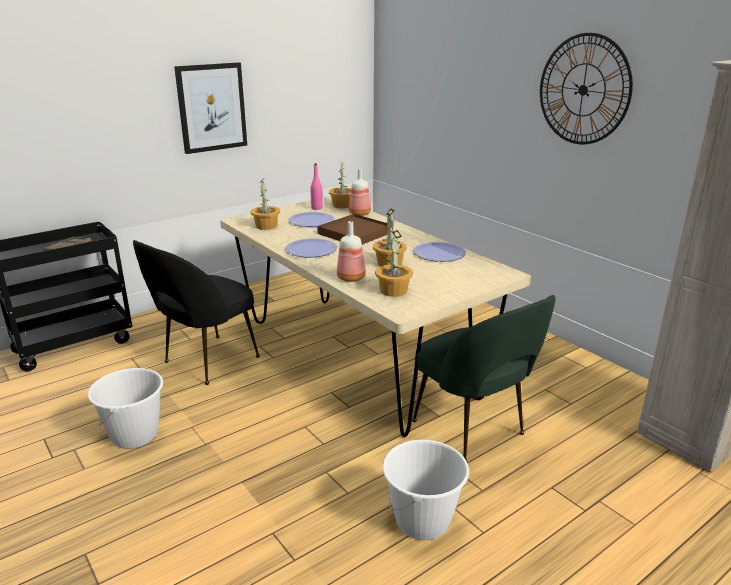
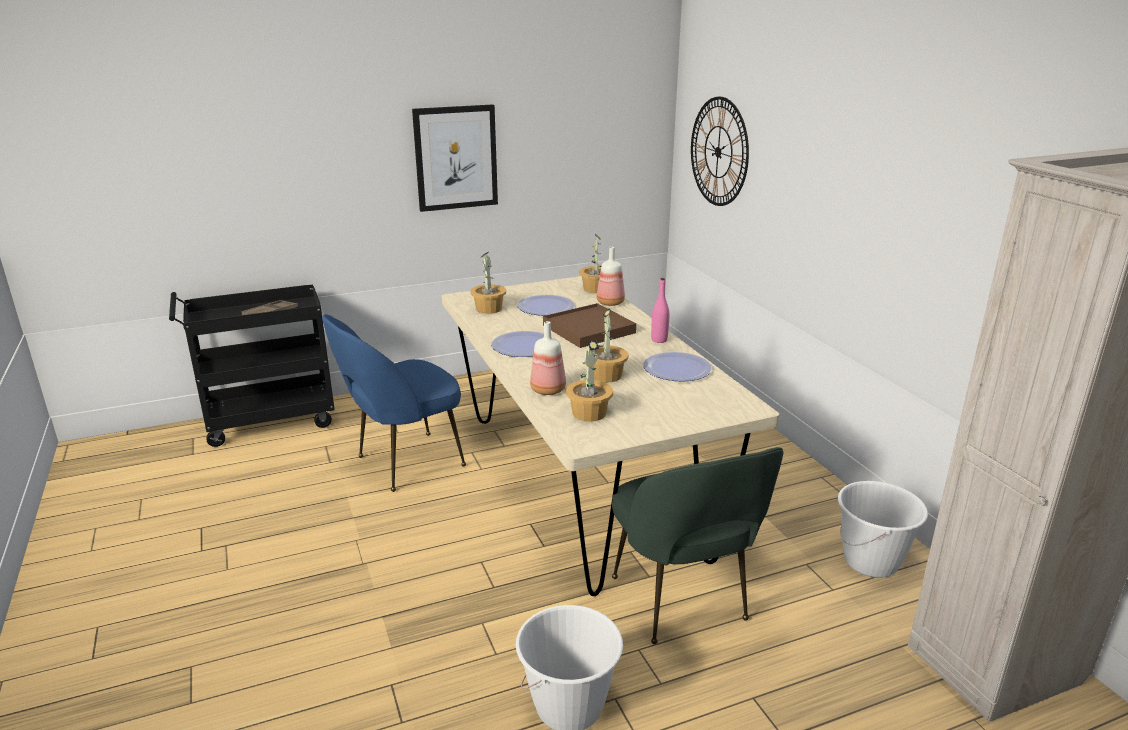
camera: 15 degrees right, 0 degrees up
(135, 435) = (293, 540): white bucket -> white bucket (871, 562)
(205, 363) = (402, 464): black chair -> blue chair
(317, 208) = (562, 290): pink bottle -> pink bottle (659, 340)
(583, 90) = (903, 167): wall clock -> wall clock (718, 152)

